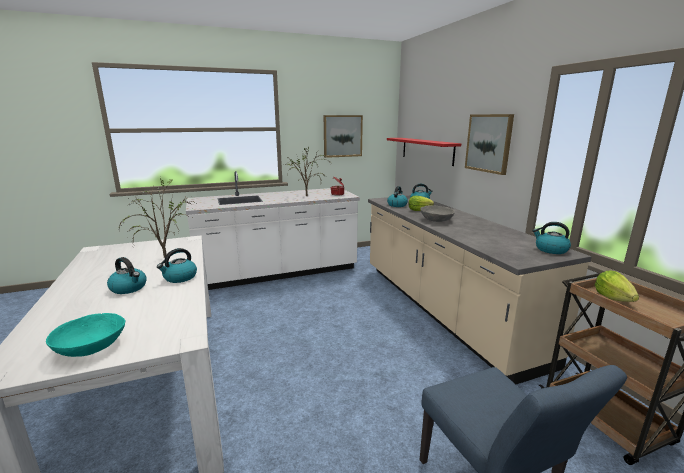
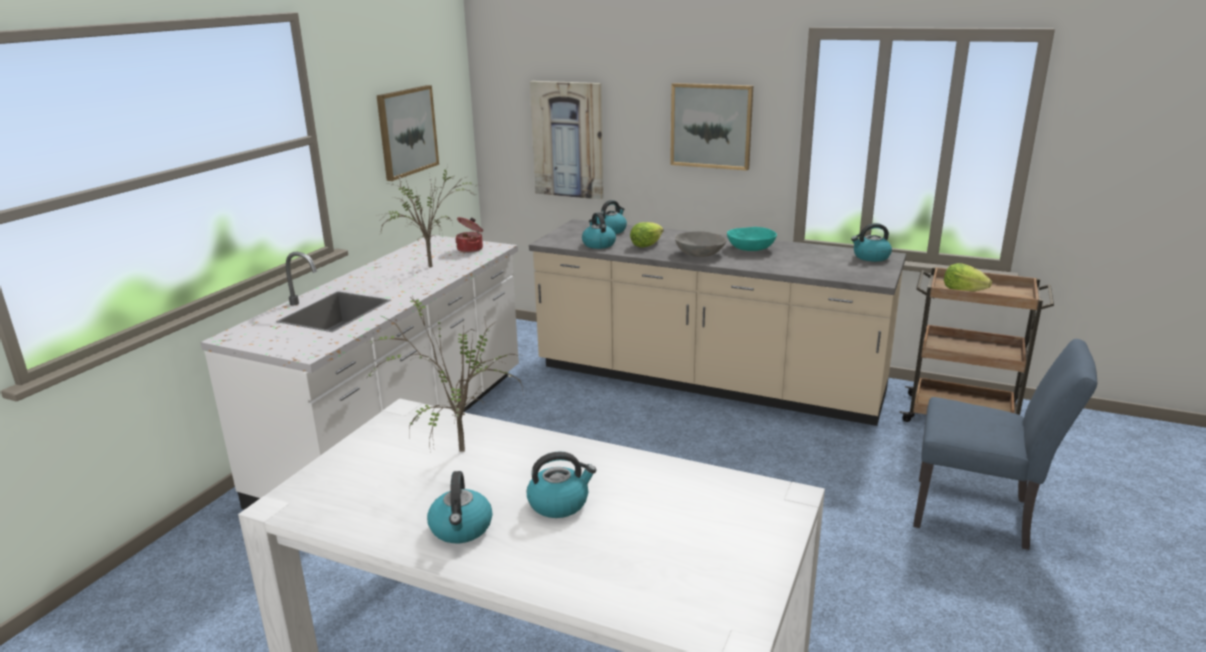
camera: 45 degrees left, 5 degrees up
(91, 347) = (732, 560): turquoise bowl -> turquoise bowl (751, 248)
(180, 278) = (580, 458): kettle -> kettle (461, 529)
(426, 150) = (568, 140): red shelf -> picture

